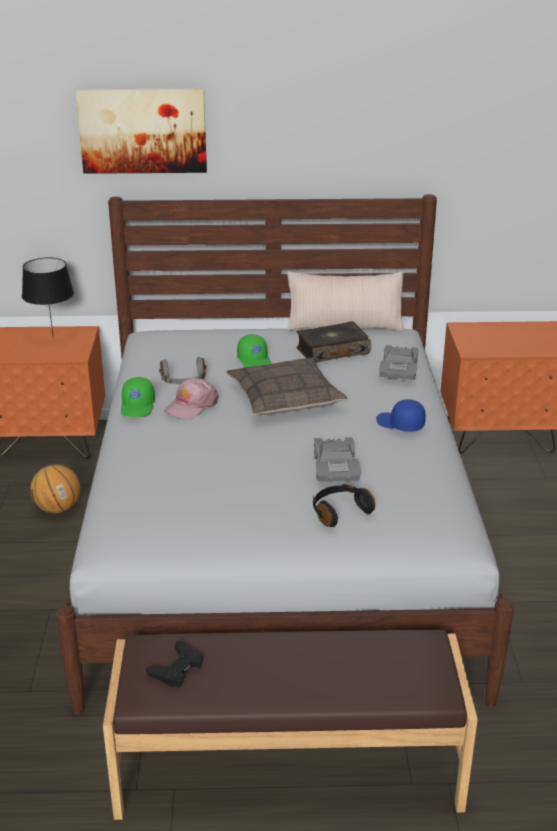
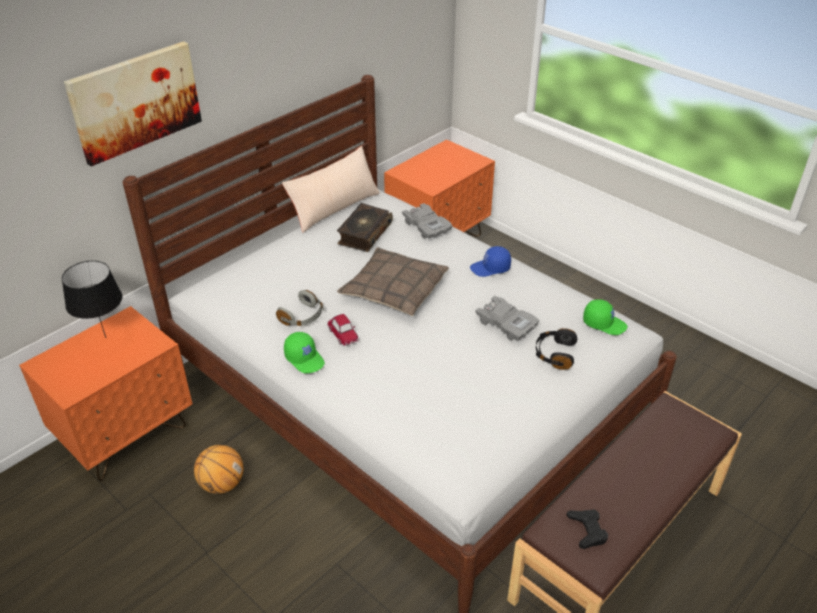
camera: 45 degrees left, 10 degrees up
(191, 406) = (343, 334): pink cap -> toy car
(255, 361) = (327, 271): green cap -> green cap (604, 323)

